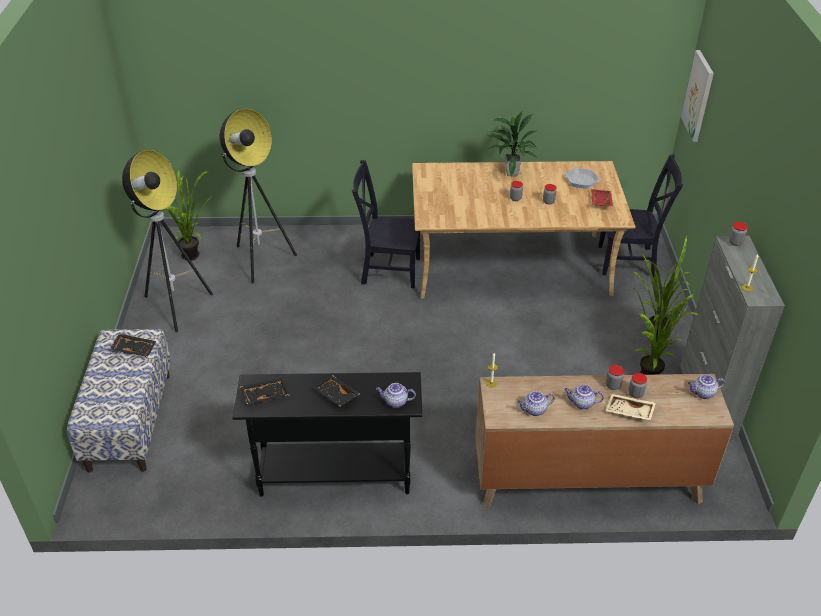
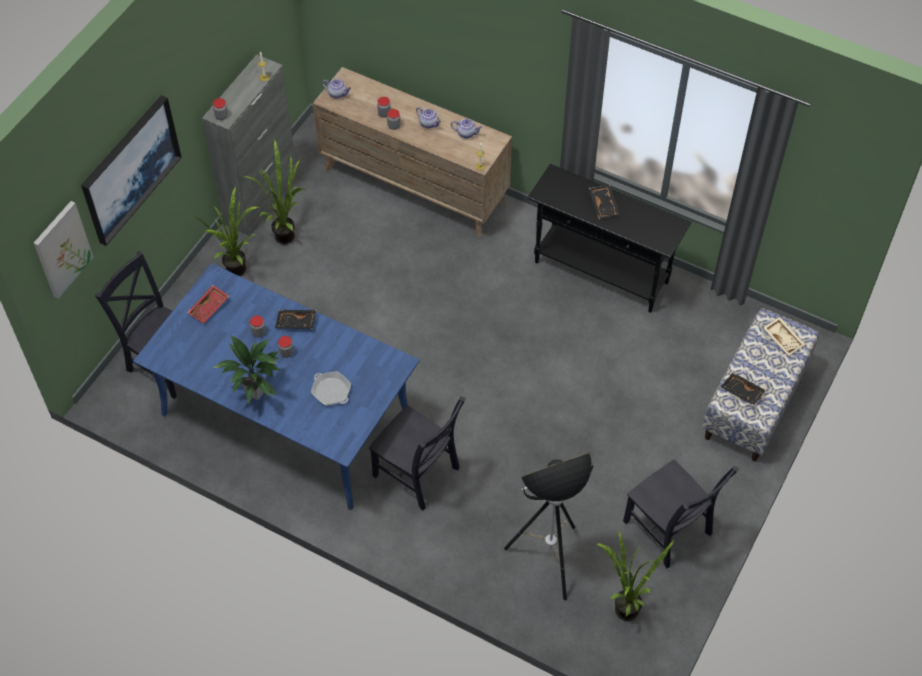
camera: 150 degrees left, 15 degrees up
(176, 306) = (669, 530): floor lamp -> black chair
(265, 394) = (658, 229): black tray -> black tray (296, 323)
(395, 402) = (563, 180): teapot -> none
(512, 265) = (285, 417): beige dining table -> blue dining table
(581, 180) = (196, 346): frying pan -> frying pan (331, 391)
(629, 412) = (402, 104): beige tray -> beige tray (783, 339)
(726, 145) = (130, 169): none -> picture

